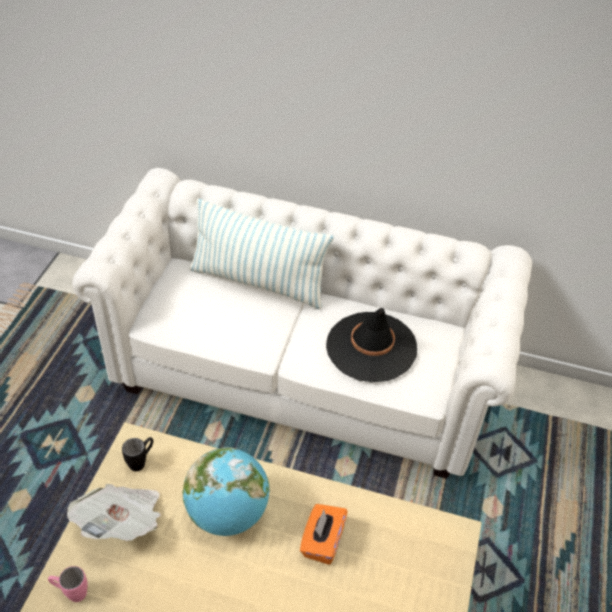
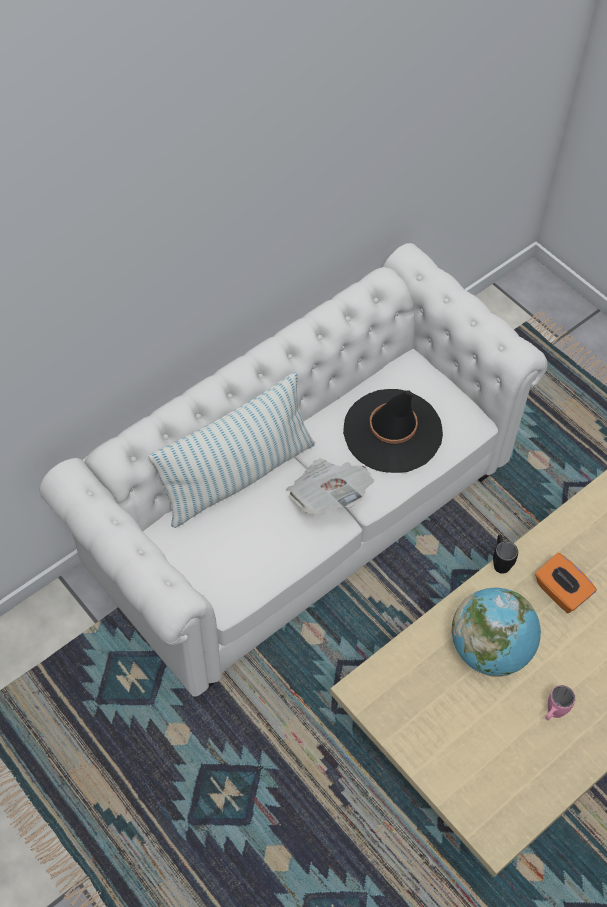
camera: 55 degrees left, 10 degrees up
(71, 592) = (498, 816): pink mug -> pink mug (552, 714)
(122, 522) = (448, 741): newspaper -> newspaper (328, 496)
(141, 461) = (388, 694): black mug -> black mug (500, 561)

